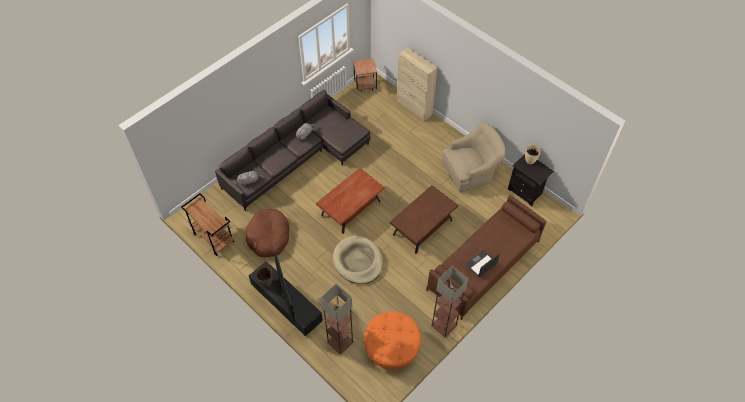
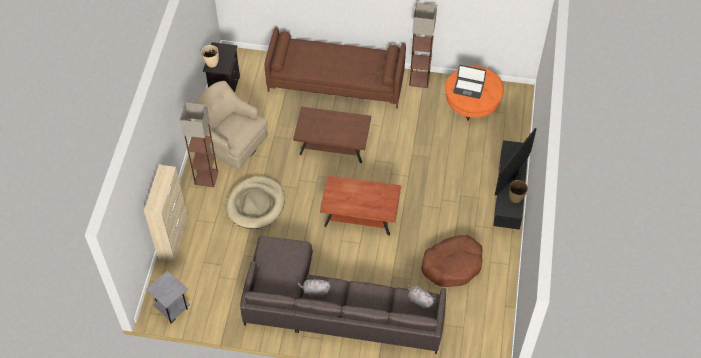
camera: 125 degrees left, 0 degrees up
(213, 238) = (497, 314): brown cart -> none
(339, 342) = (501, 140): floor lamp -> floor lamp (206, 178)
(358, 261) = (413, 174): beige dog bed -> beige dog bed (255, 204)
(365, 86) = (172, 308): brown side table -> grey side table
(481, 264) = (354, 58): laptop -> laptop (468, 88)

